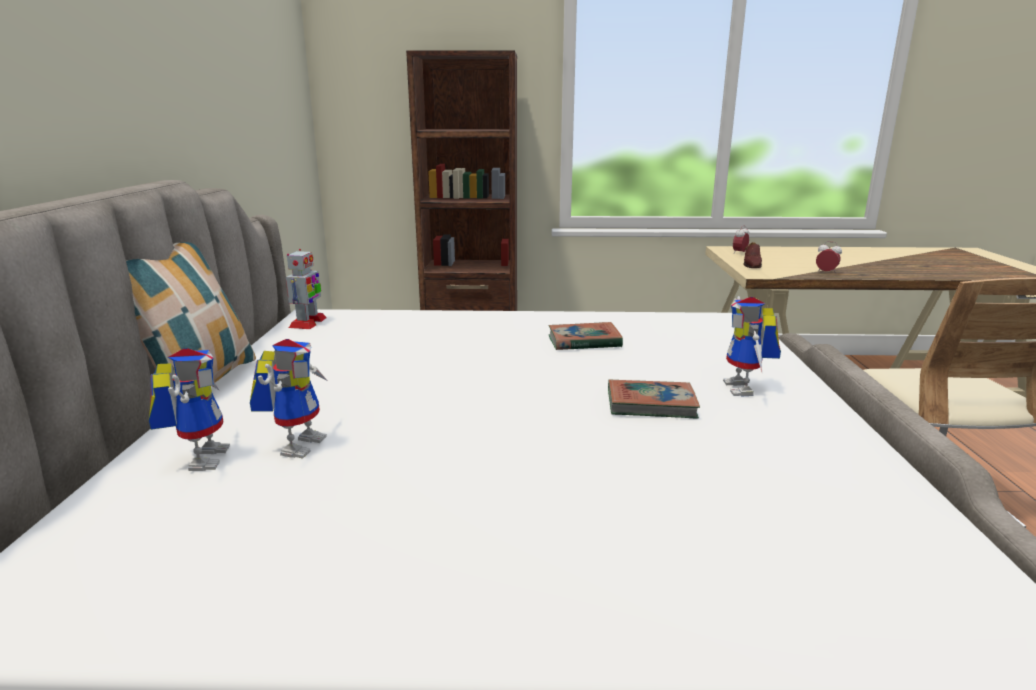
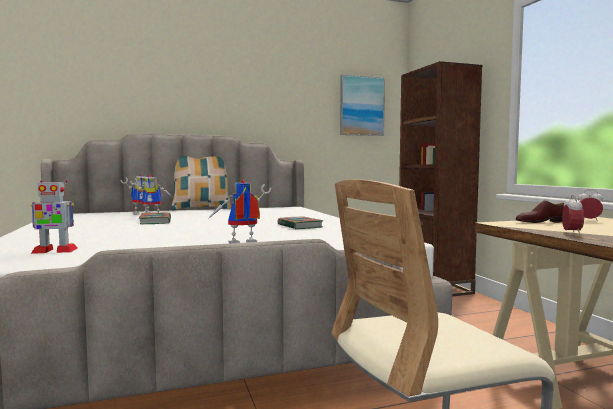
camera: 70 degrees right, 15 degrees down
(280, 89) = (361, 106): none -> picture
(308, 323) = (281, 208): toy robot -> toy robot (54, 251)
(651, 404) = (207, 235): book -> book (155, 221)

